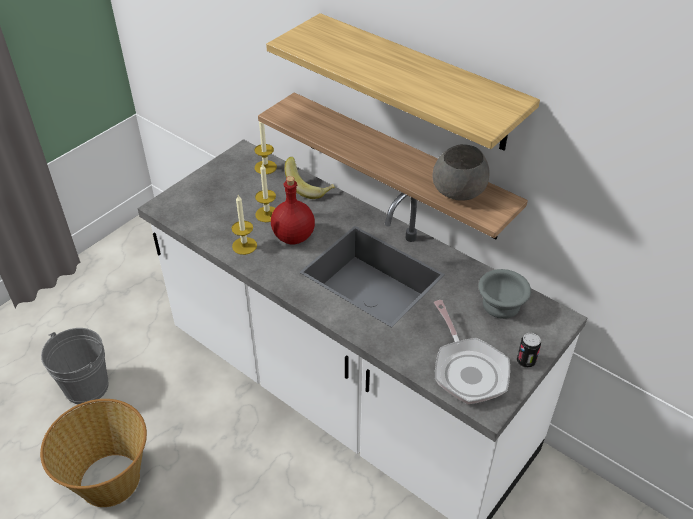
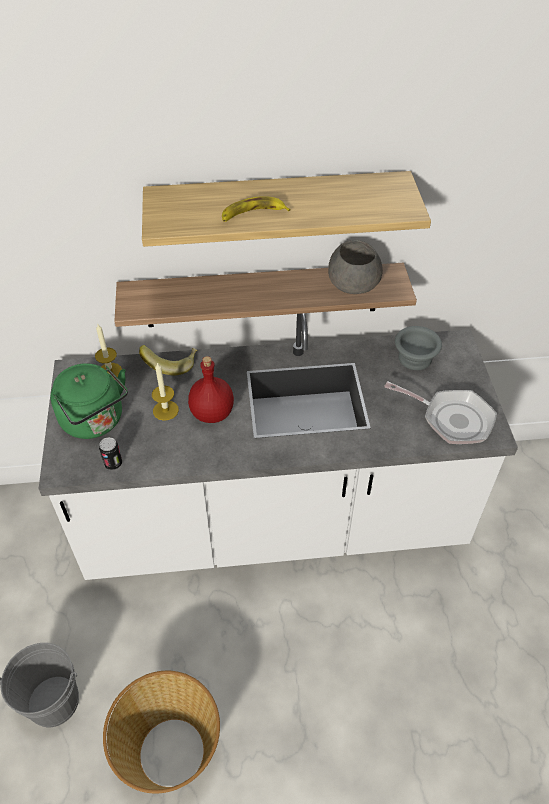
camera: 45 degrees left, 5 degrees up
(217, 192) = (95, 421): none -> green kettle
(244, 246) = (182, 449): candle -> none
(361, 65) = (253, 214): none -> banana
(526, 361) = (475, 385): can -> can (113, 463)

